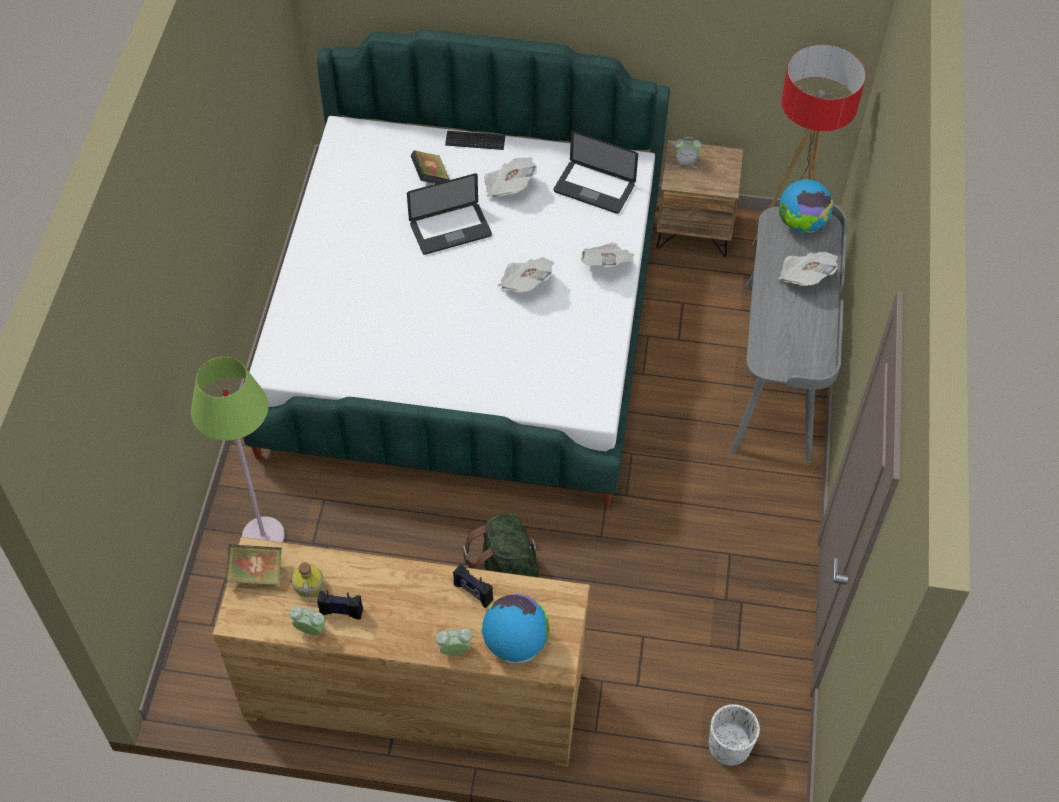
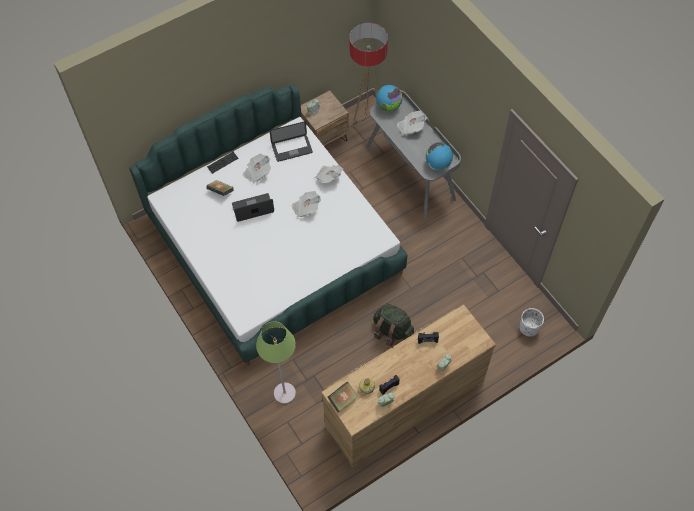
camera: 40 degrees left, 5 degrees up
(450, 230) = (253, 208): laptop -> laptop turned 135 degrees counterclockwise
(515, 643) = (461, 346): globe -> globe (438, 164)

